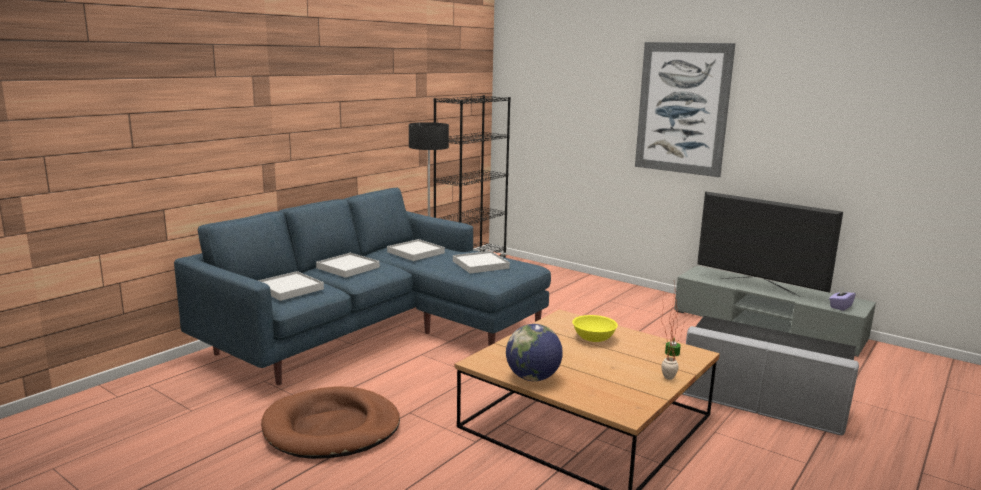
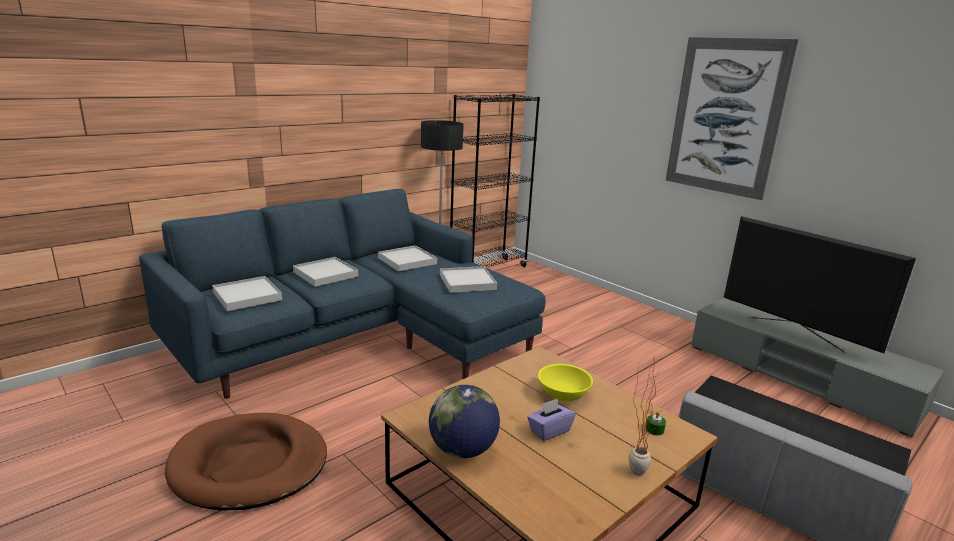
camera: 10 degrees right, 5 degrees up
(840, 307) = (896, 373): purple tissue box -> purple tissue box (549, 431)

